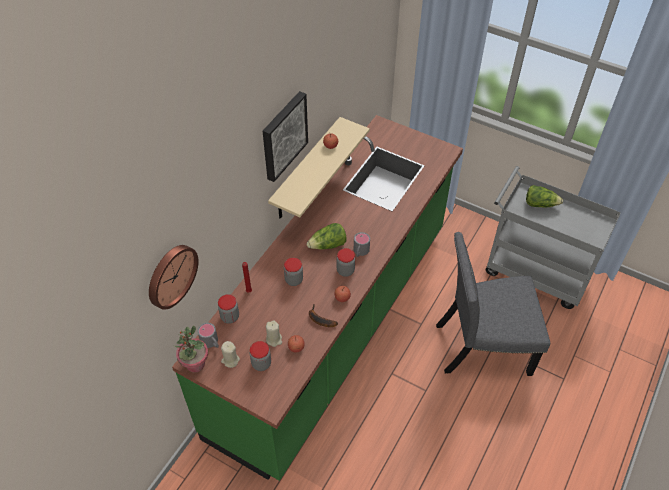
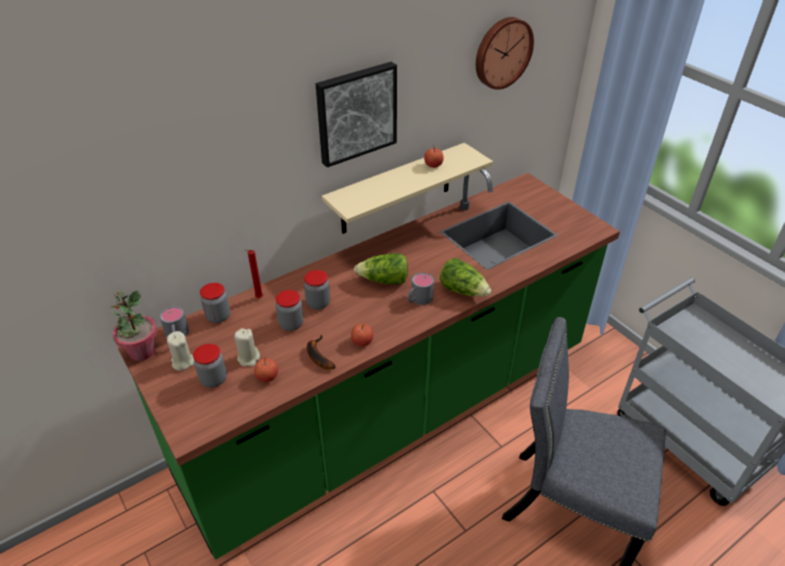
camera: 25 degrees right, 10 degrees down
(170, 275) = (123, 211): wall clock -> wall clock (502, 52)
(345, 270) = (386, 314): jar -> jar (291, 324)
(540, 204) = (710, 335): lettuce -> lettuce (463, 290)

